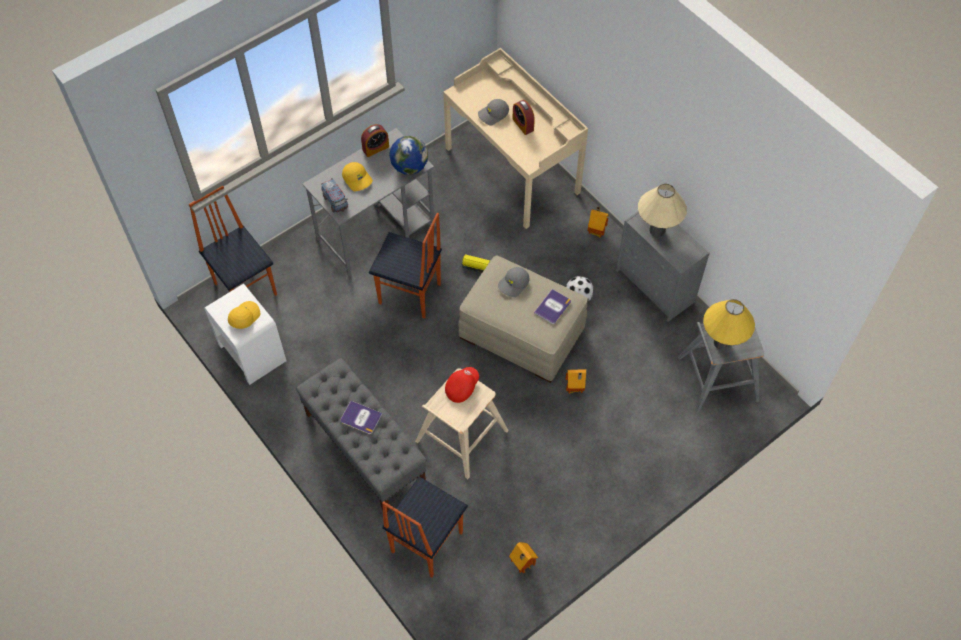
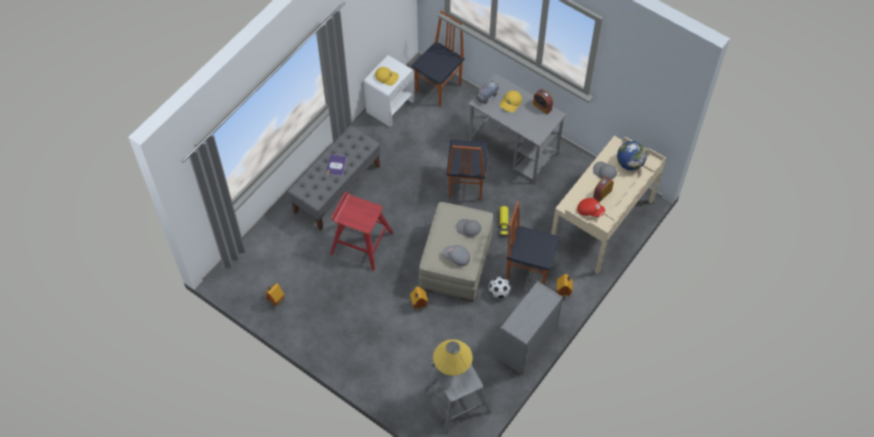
camera: 75 degrees right, 0 degrees up
(409, 167) = (532, 131): globe -> globe (629, 163)
(425, 542) = (279, 241): chair -> chair (528, 269)
(461, 387) = (368, 212): red cap -> red cap (590, 210)
(461, 436) = (361, 243): beige stool -> red stool
(553, 307) = (456, 258): book -> grey cap
(657, 230) = (535, 304): beige table lamp -> none

